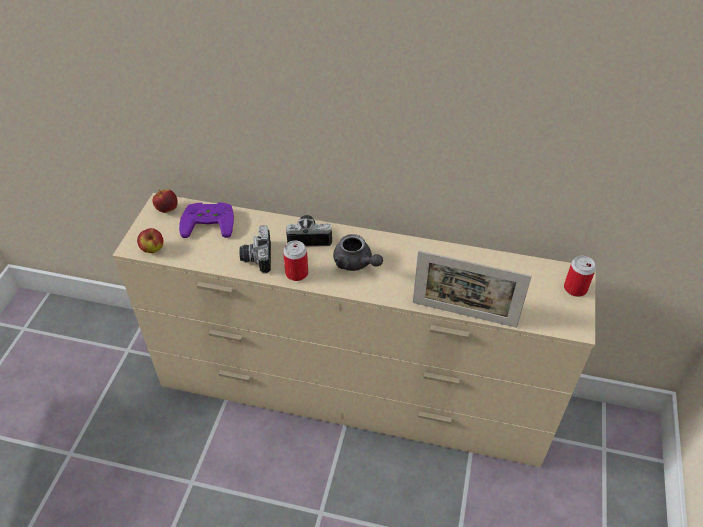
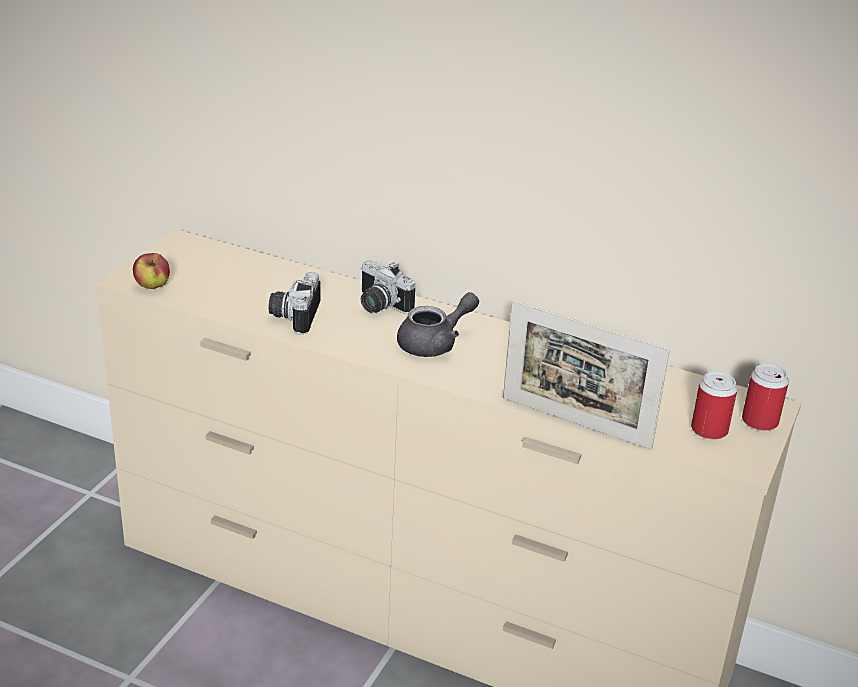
camera: 10 degrees right, 15 degrees down
(167, 209) = (188, 248): apple -> none
(209, 221) = (242, 269): purple game controller -> none
(297, 273) = (345, 341): can -> can (709, 430)
(310, 237) = (379, 306): camera -> camera turned 150 degrees counterclockwise
(356, 263) = (435, 344): grey teapot -> grey teapot turned 90 degrees counterclockwise

